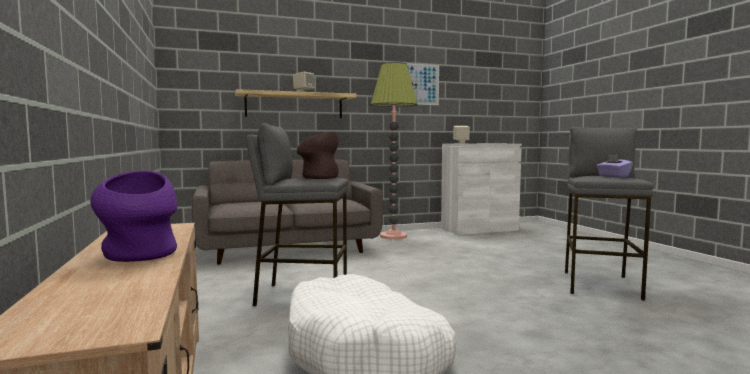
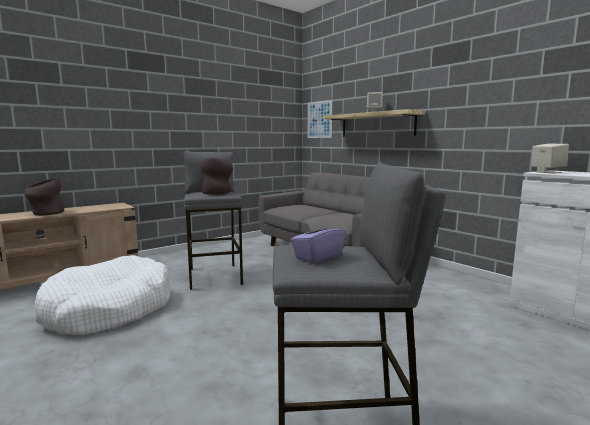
camera: 70 degrees right, 5 degrees up
(140, 256) = (45, 213): purple vase -> brown vase
(393, 236) = (435, 276): floor lamp -> none
(420, 84) = (520, 83): picture -> picture (319, 119)

